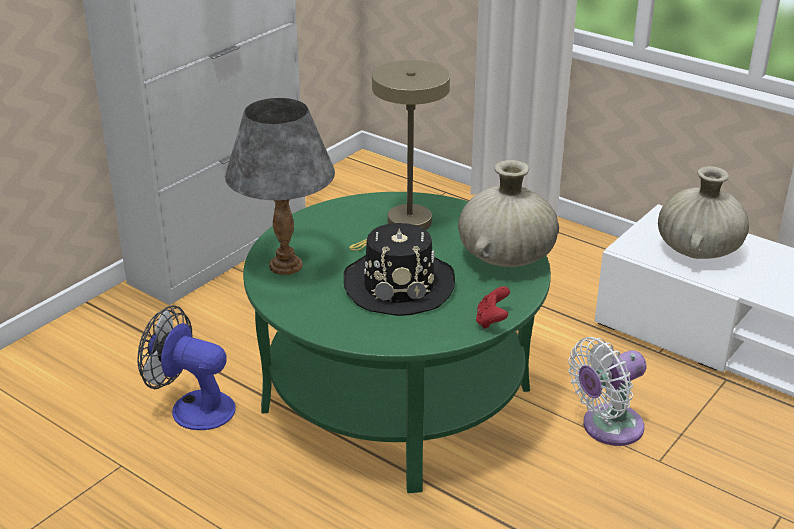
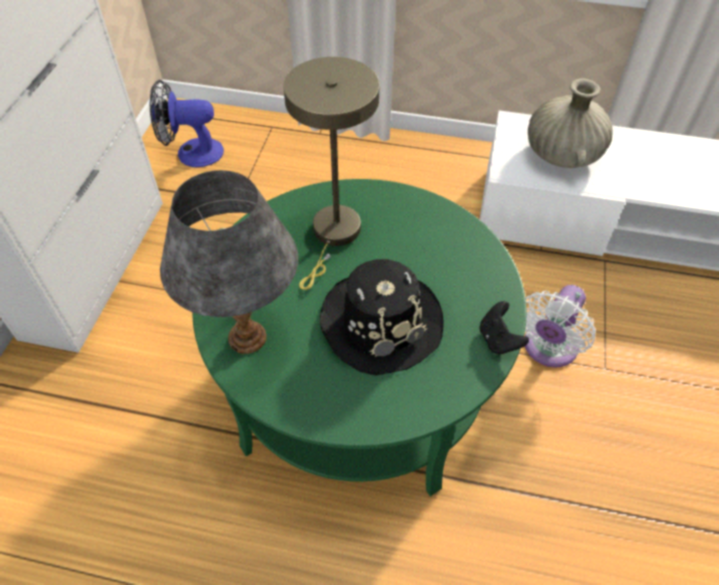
camera: 25 degrees left, 20 degrees up
(192, 407) = (173, 477): fan -> fan (191, 153)
(492, 321) = (498, 339): red game controller -> black game controller
(505, 257) = (456, 245): beige vase -> none

